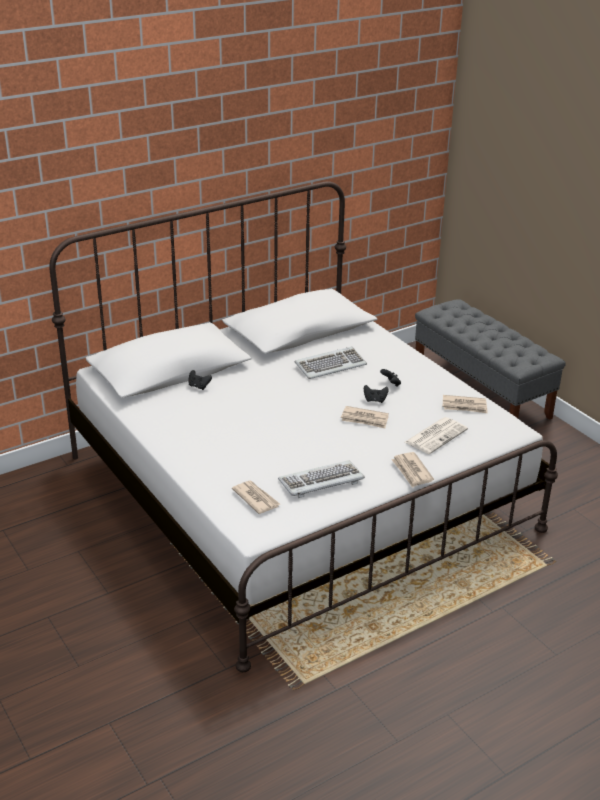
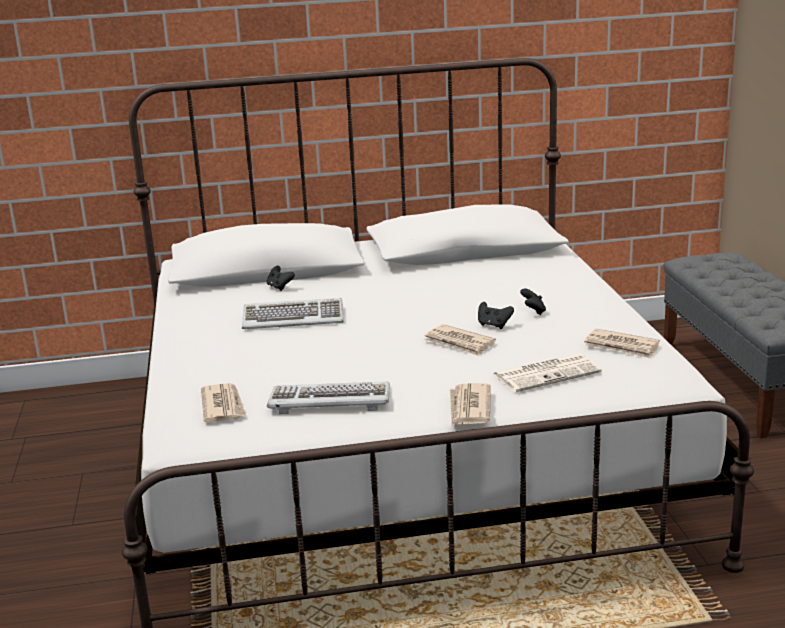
camera: 25 degrees right, 10 degrees down
(330, 365) = (468, 284): keyboard -> keyboard (293, 318)

